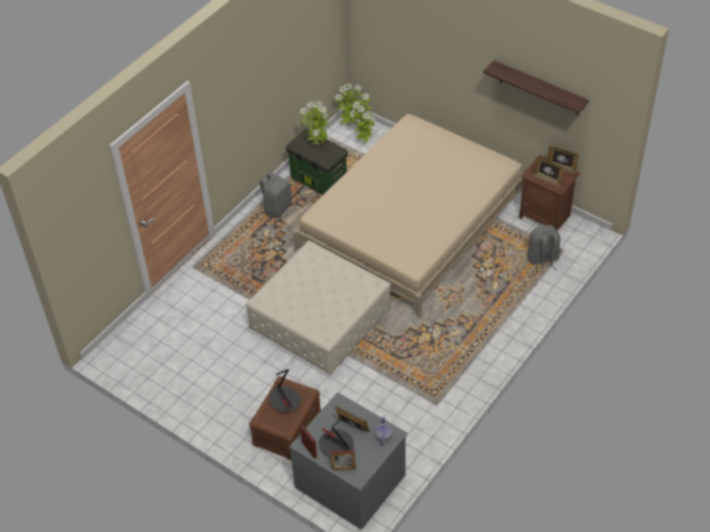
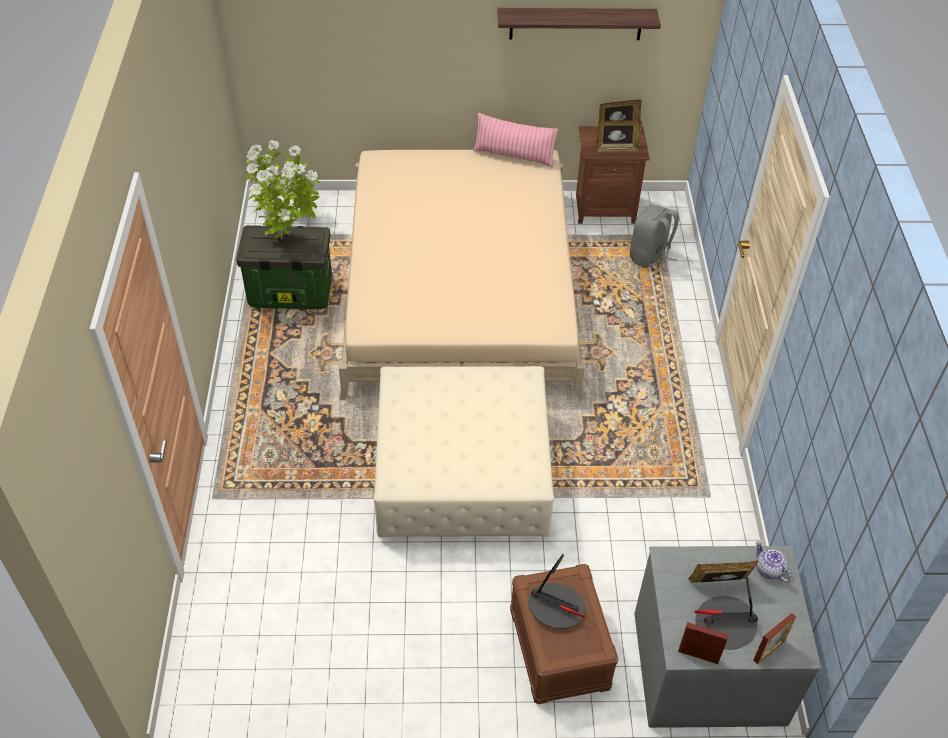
camera: 40 degrees left, 0 degrees up
(276, 208) = (265, 356): grey backpack -> none
(490, 155) = (514, 155): none -> pink pillow

